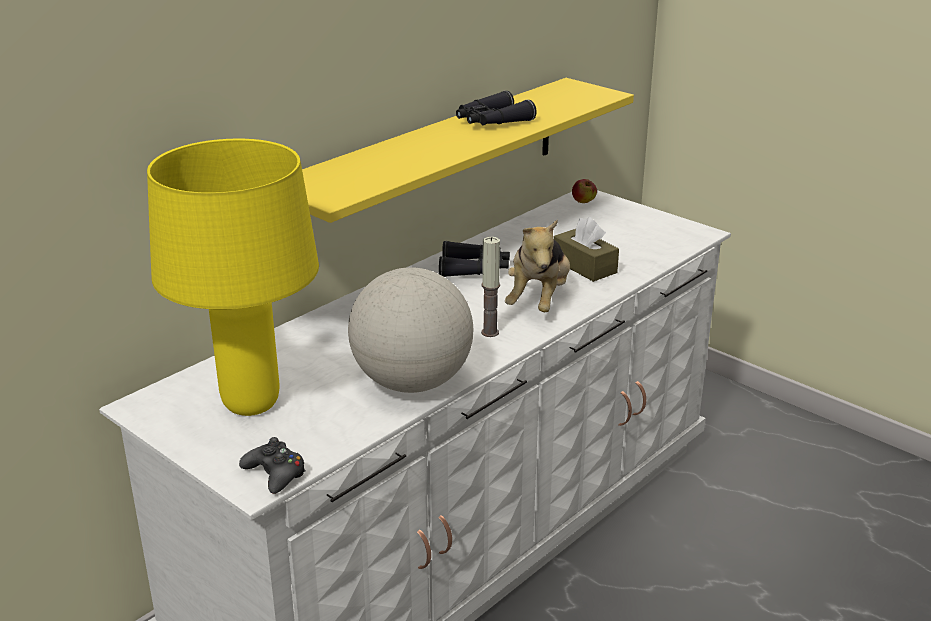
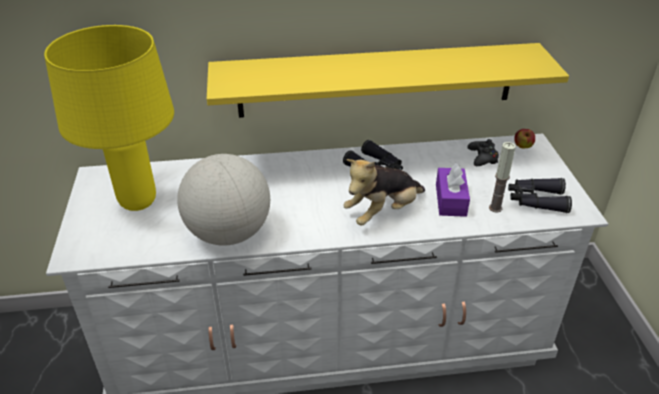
camera: 40 degrees right, 10 degrees up
(275, 474) = (88, 254): black game controller -> black game controller (482, 157)
(490, 332) = (319, 221): candle -> candle (495, 208)
(491, 121) = (419, 63): black binoculars -> black binoculars (536, 200)
(584, 266) = (450, 200): brown tissue box -> purple tissue box

